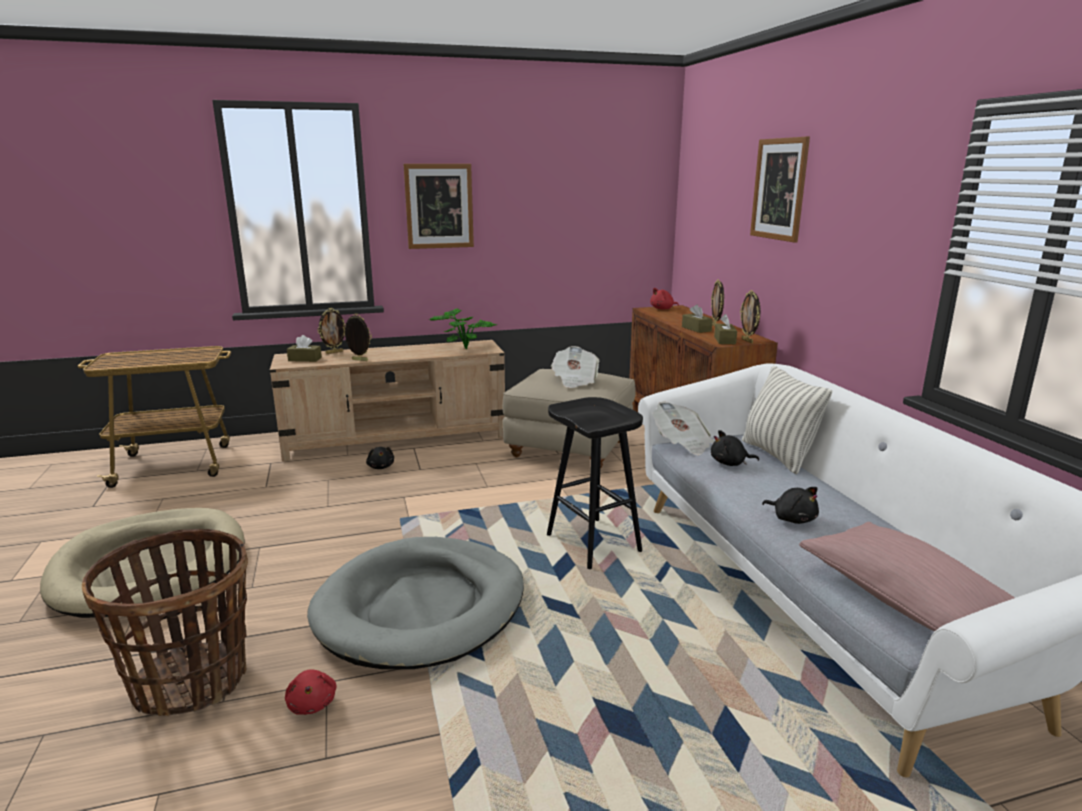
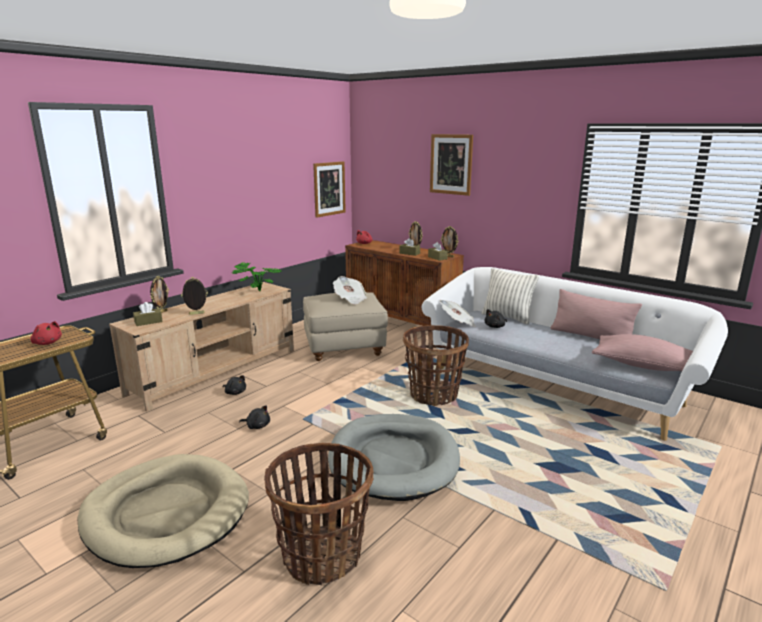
camera: 35 degrees left, 0 degrees up
(312, 703) = (412, 529): red plush toy -> red plush toy (47, 343)
(439, 206) = (214, 185): picture -> picture (329, 189)
(595, 544) = (434, 395): black stool -> basket
(792, 519) = (559, 344): black plush toy -> black plush toy (257, 426)
(884, 523) = (591, 336): none -> pink pillow

